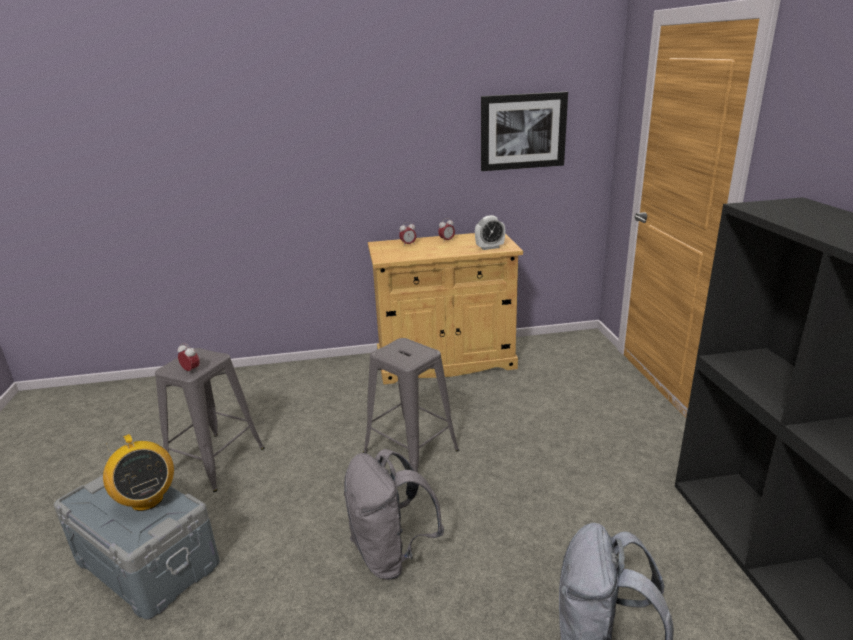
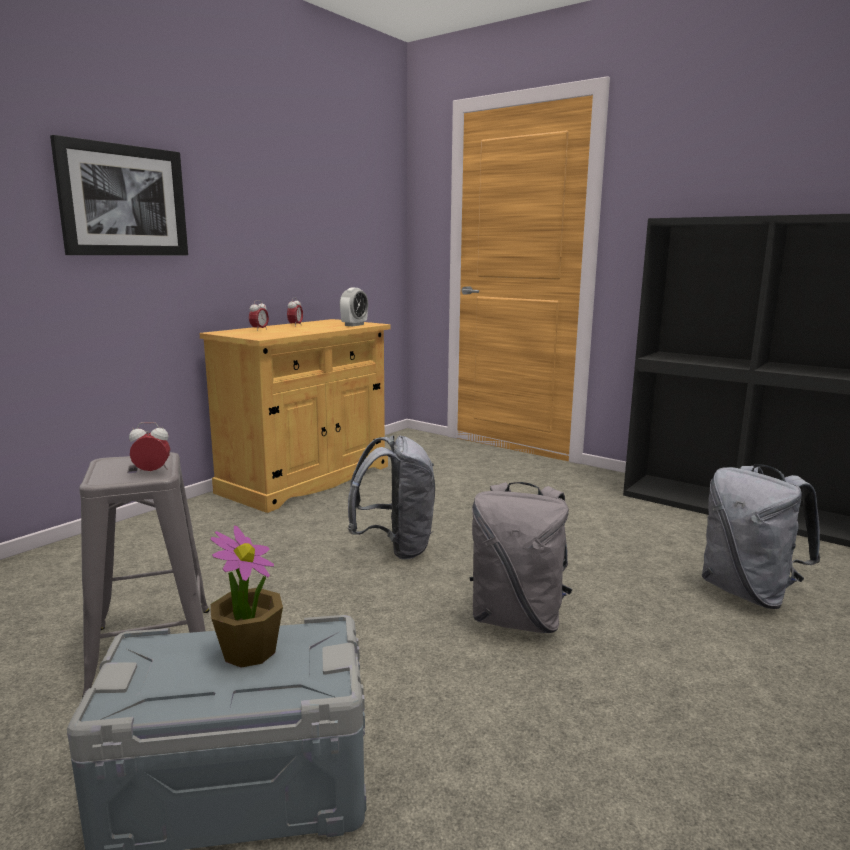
camera: 45 degrees left, 10 degrees down
(147, 500) = (249, 651): radio -> potted plant
(411, 451) = (395, 548): grey stool -> grey backpack
(523, 131) = (341, 209): picture -> picture (123, 201)

